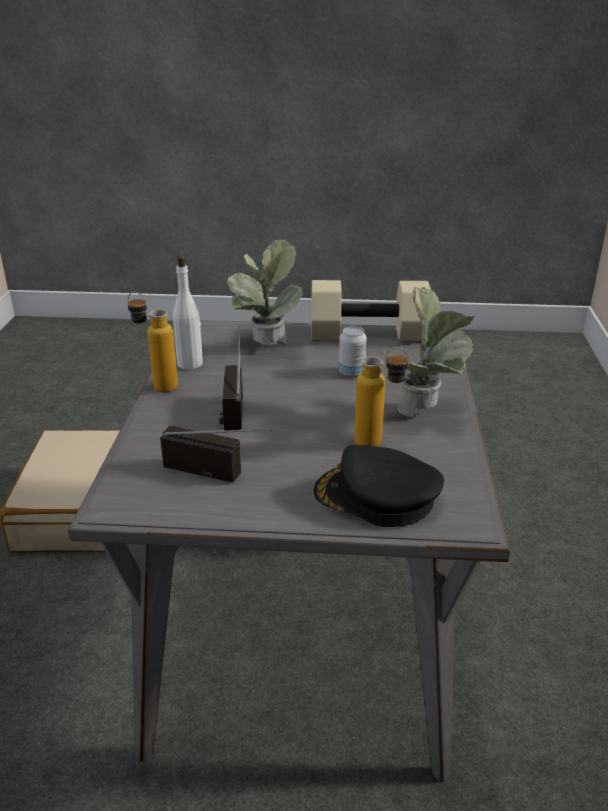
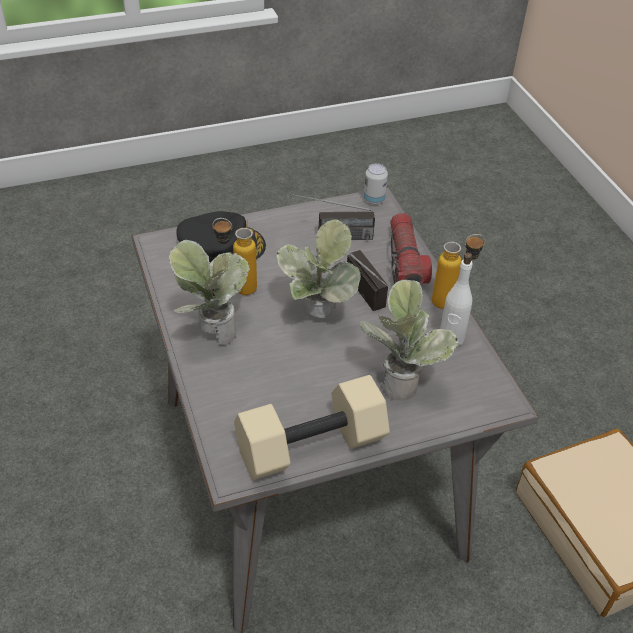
camera: 155 degrees right, 15 degrees up
(159, 428) = (405, 260): none -> flashlight
(306, 401) = (316, 318): none -> potted plant
(351, 372) = (296, 369): can -> can (374, 199)

